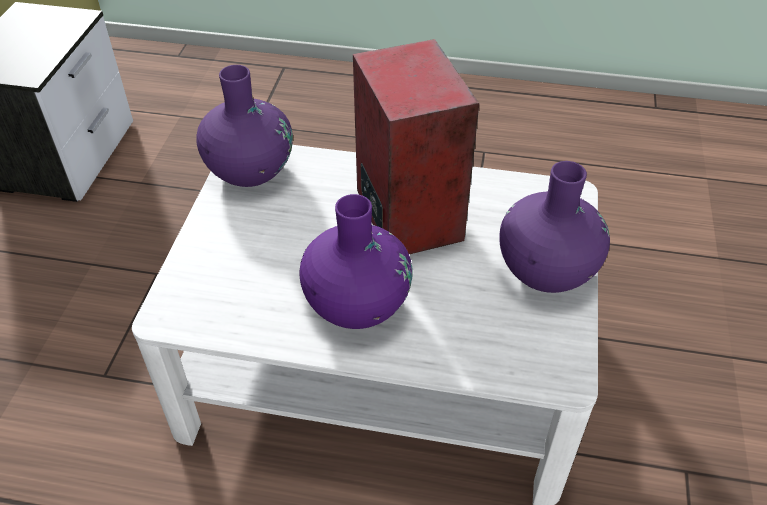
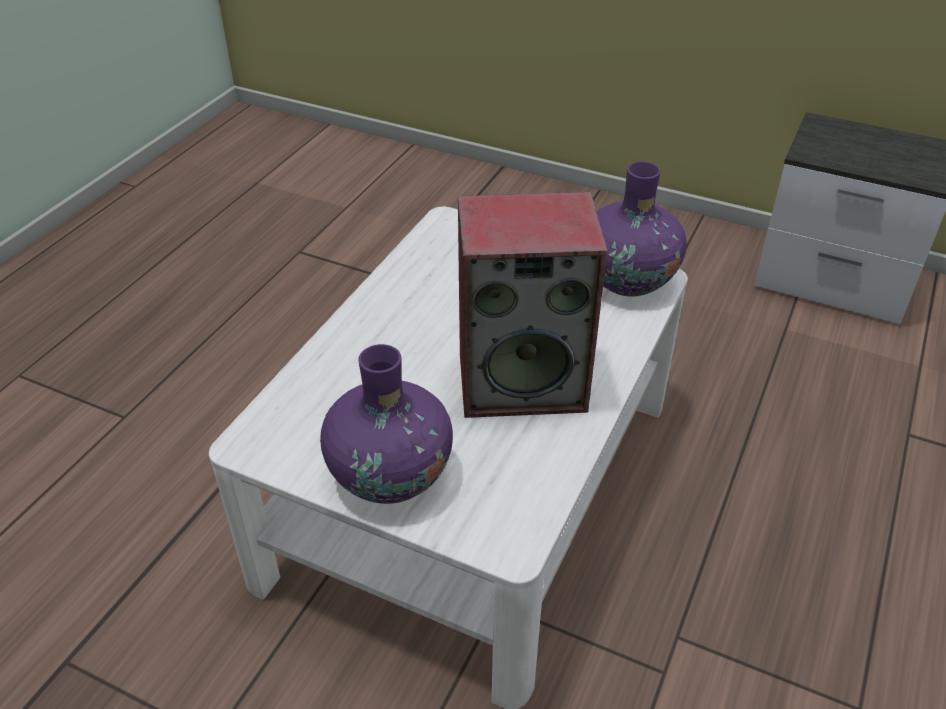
camera: 105 degrees right, 5 degrees down
(357, 304) = (410, 323): purple vase -> none

